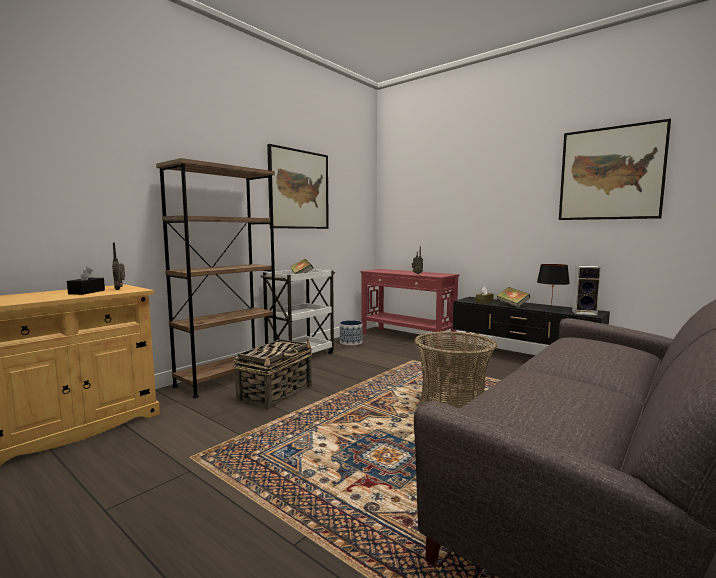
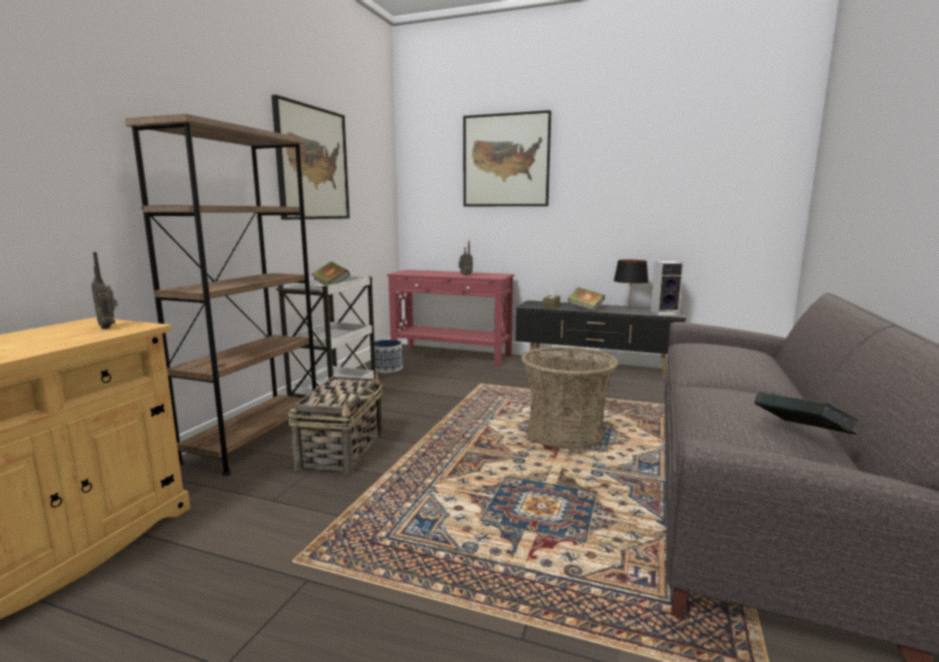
camera: 20 degrees left, 5 degrees up
(87, 292) = (57, 337): black tissue box -> none
(565, 416) = (801, 435): none -> book
(610, 173) = (686, 158): picture -> picture (506, 160)

